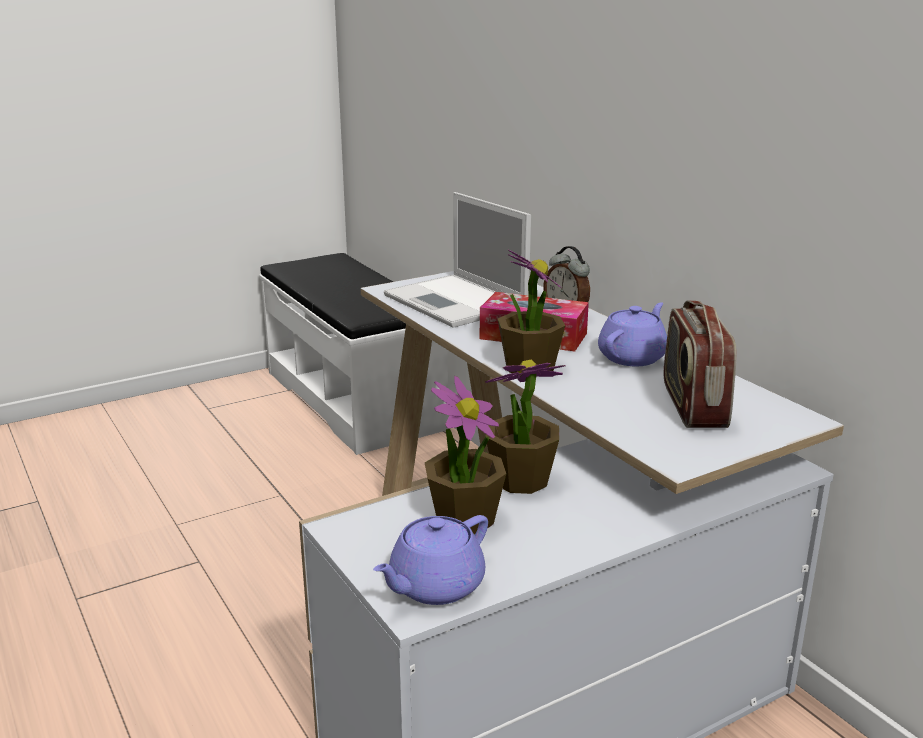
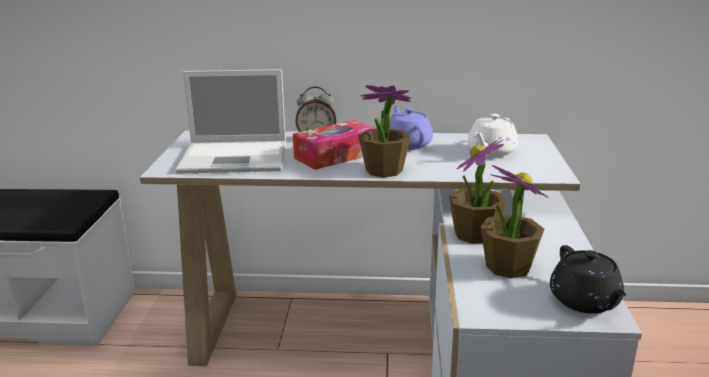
camera: 55 degrees left, 0 degrees up
(434, 586) = (585, 301): purple teapot -> black teapot
(692, 405) = (491, 152): radio -> white teapot

